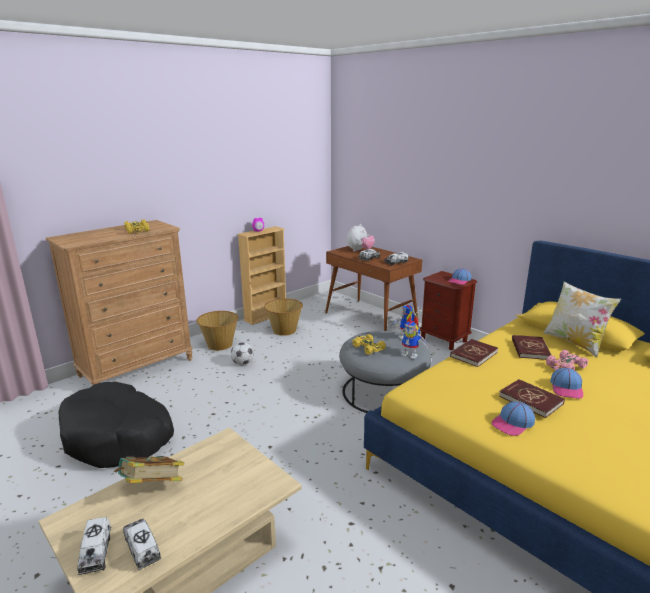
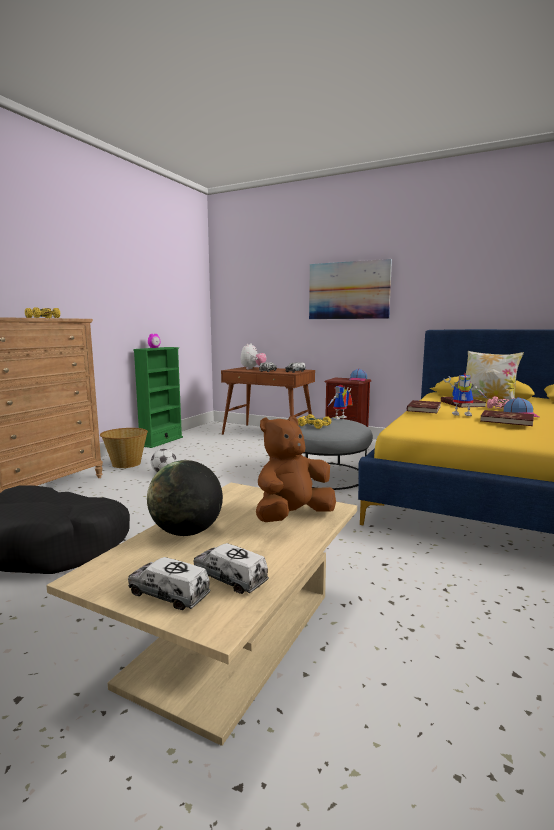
camera: 20 degrees left, 10 degrees down
(96, 552) = (169, 594): toy truck -> toy truck turned 150 degrees clockwise
(152, 487) = (187, 532): book -> globe
(238, 487) = (292, 516): none -> brown plush toy
(265, 316) = (161, 441): beige bookcase -> green bookcase
(284, 330) = (189, 448): basket -> none
(411, 354) = (357, 425): toy robot -> toy robot (463, 414)
(461, 179) = (349, 290): none -> picture
(513, 423) = (511, 432): cap -> none

